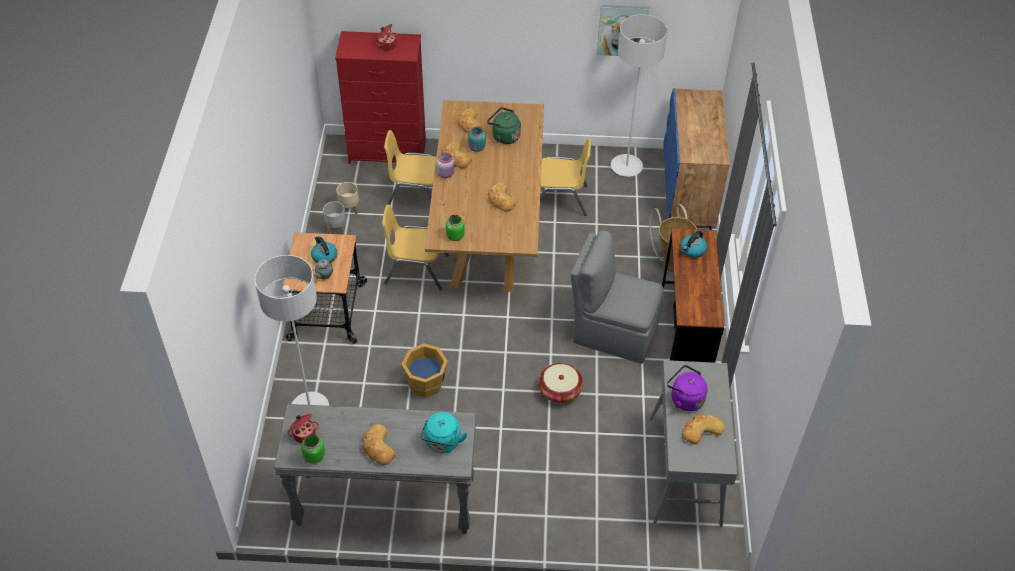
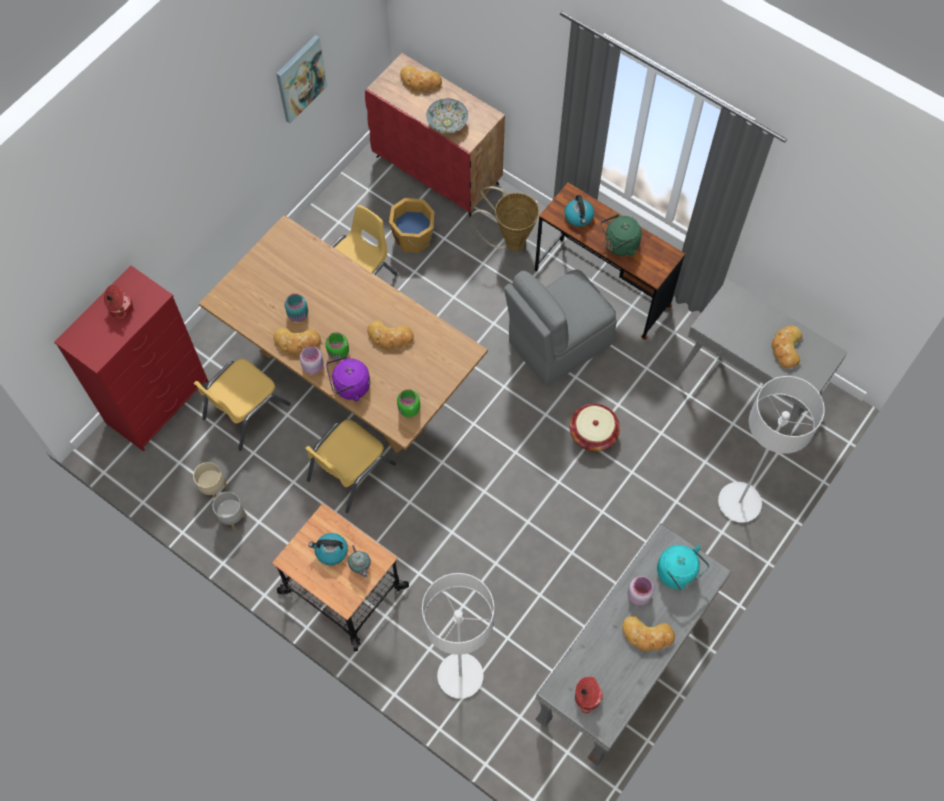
camera: 55 degrees left, 15 degrees up
(314, 457) = (621, 702): green jar -> green jar (338, 353)
(407, 426) = (638, 594): none -> pink jar
(426, 384) = (504, 548): orange bucket -> orange bucket (414, 238)
(469, 124) = (257, 300): bread -> bread (420, 81)
(504, 136) = (301, 279): green kettle -> green kettle (619, 245)
(626, 166) = (360, 197): grey floor lamp -> grey floor lamp (739, 503)
(684, 399) = (744, 338): purple kettle -> purple kettle (349, 387)
(688, 194) = (438, 170): blue cabinet -> red cabinet
(690, 139) = (447, 123): none -> bowl

